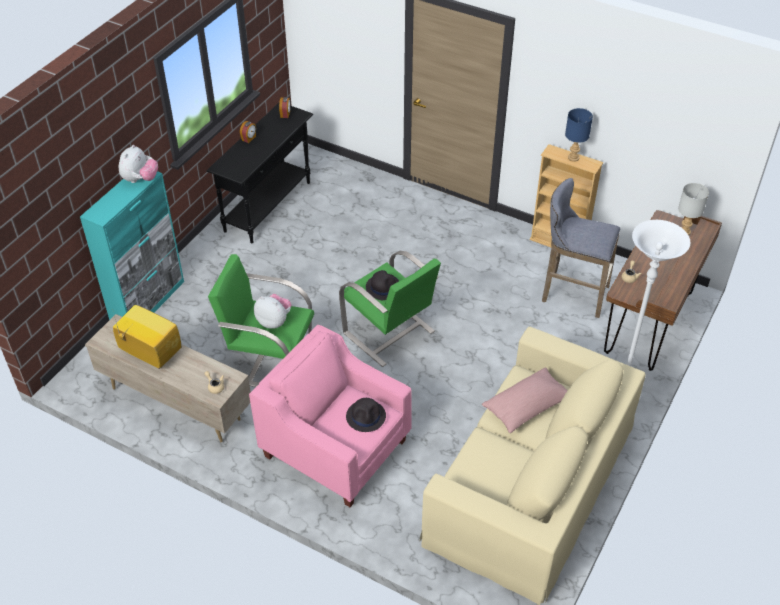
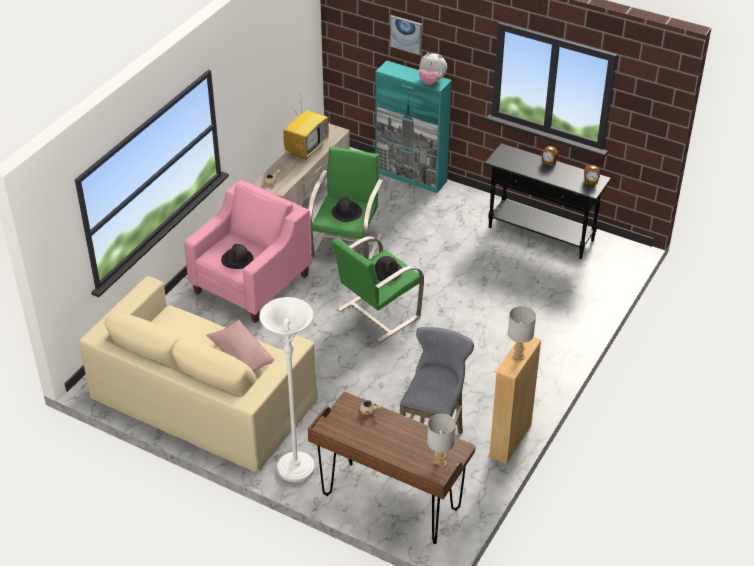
camera: 90 degrees right, 5 degrees down
(84, 167) = (406, 34): none -> picture
(274, 321) = (346, 212): plush toy -> black hat
(573, 158) = (518, 355): blue table lamp -> grey table lamp

